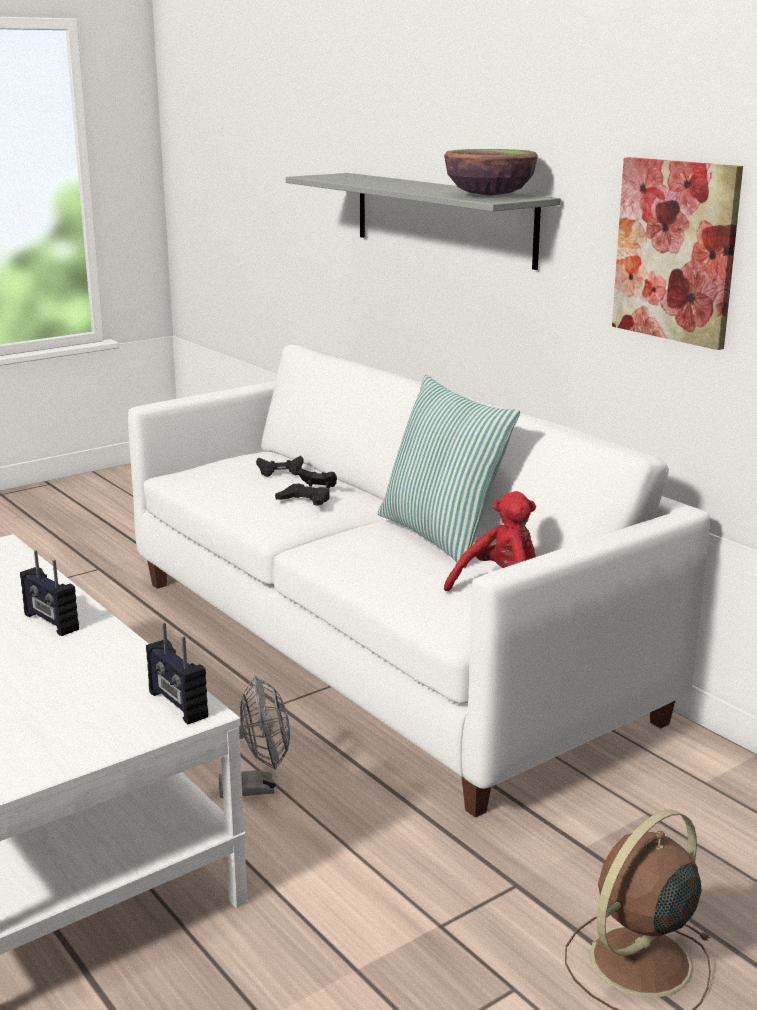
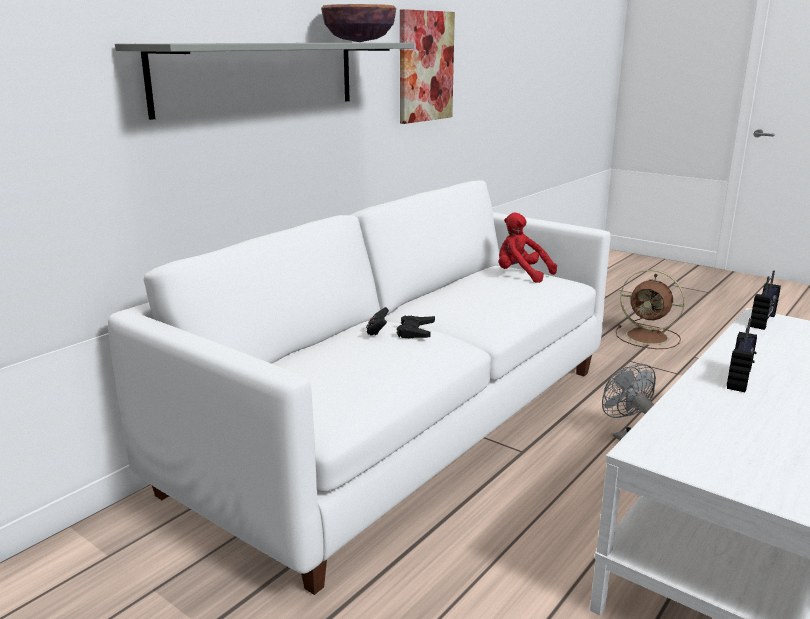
camera: 105 degrees left, 0 degrees up
(280, 470) = (329, 355): black game controller -> none
(442, 536) = (448, 290): pillow -> none

